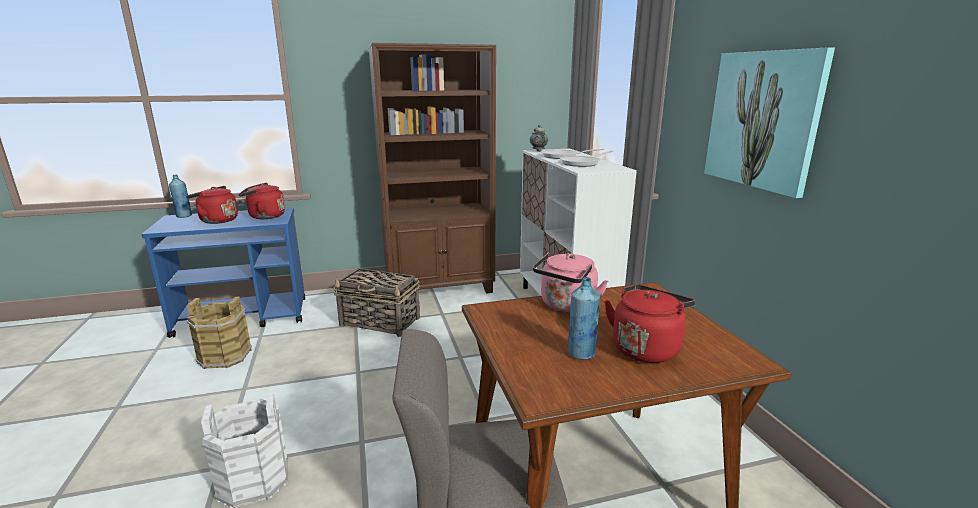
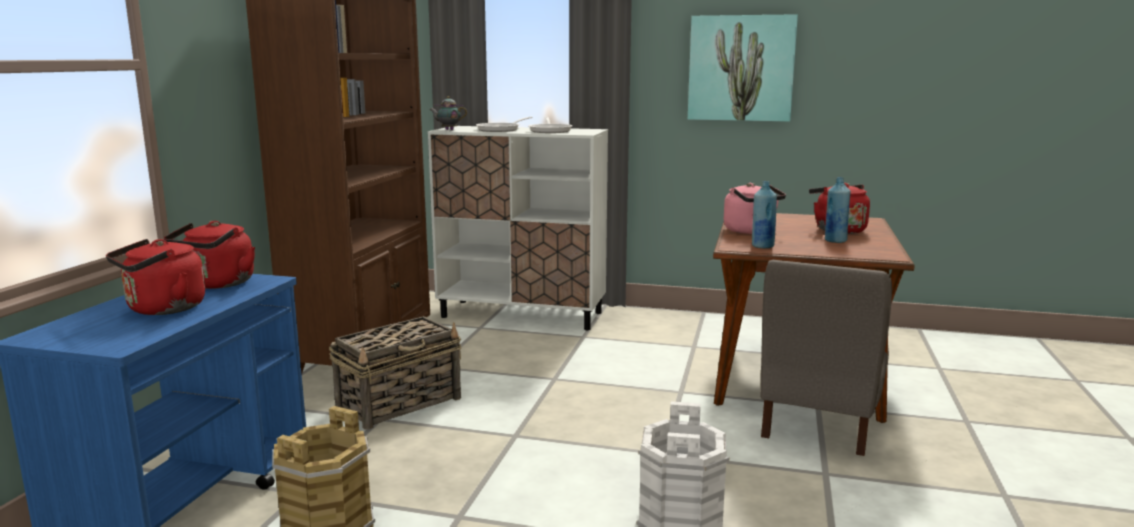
camera: 60 degrees left, 5 degrees down
(184, 216) = (53, 329): blue bottle -> blue bottle (762, 246)

